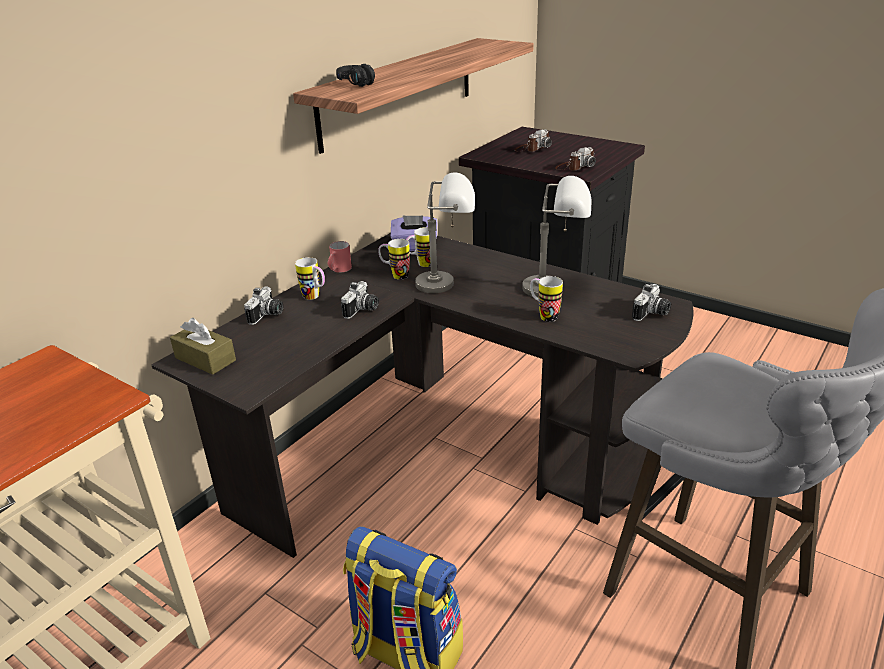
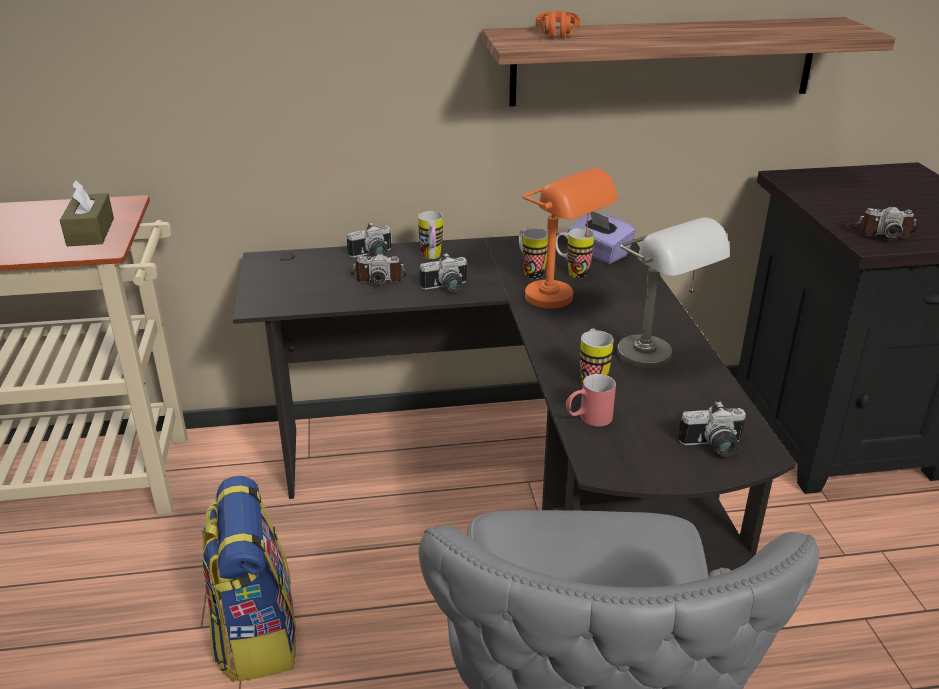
camera: 45 degrees right, 0 degrees up
(205, 359) = (276, 266): brown tissue box -> brown tissue box (91, 232)
(339, 270) = (493, 244): red mug -> red mug (588, 419)
(360, 84) = (557, 35): black headphones -> orange headphones
(448, 283) = (562, 302): grey table lamp -> orange table lamp
(532, 148) = (871, 192): camera -> camera (378, 277)

